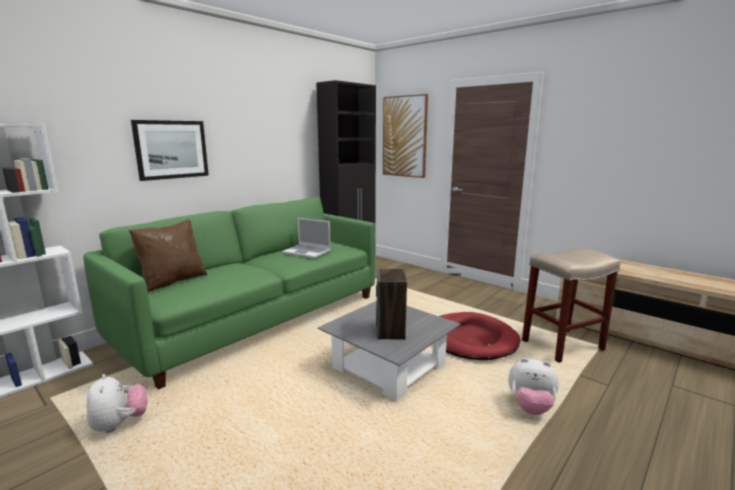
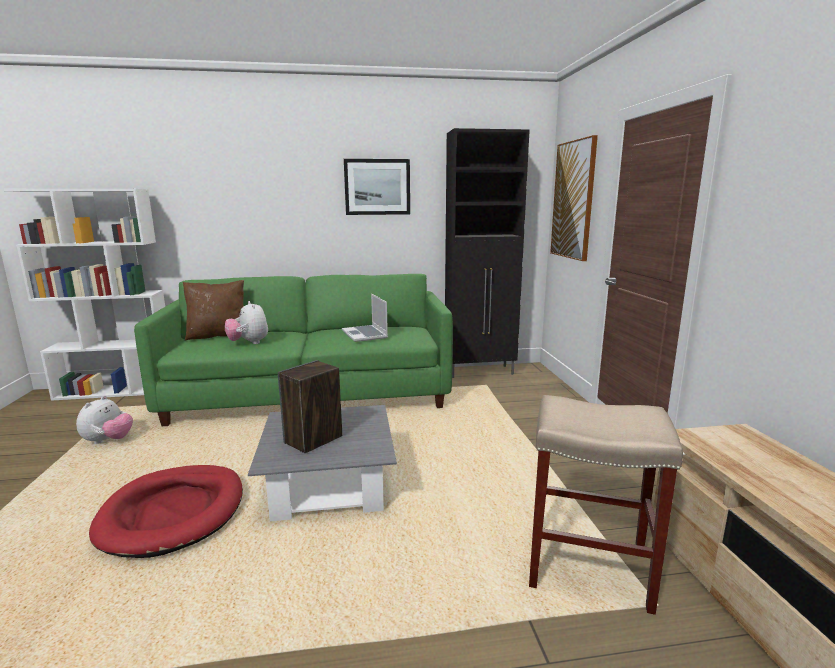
camera: 40 degrees right, 0 degrees up
(171, 149) = (262, 212): picture -> picture (377, 187)
(470, 339) = (466, 498): red dog bed -> red dog bed (174, 513)
(530, 407) = (378, 614): plush toy -> plush toy (249, 343)

